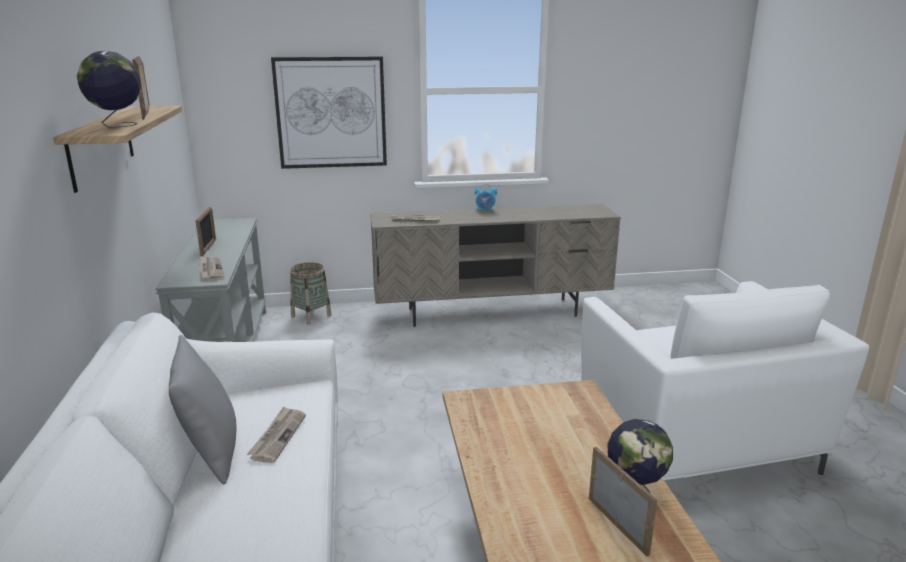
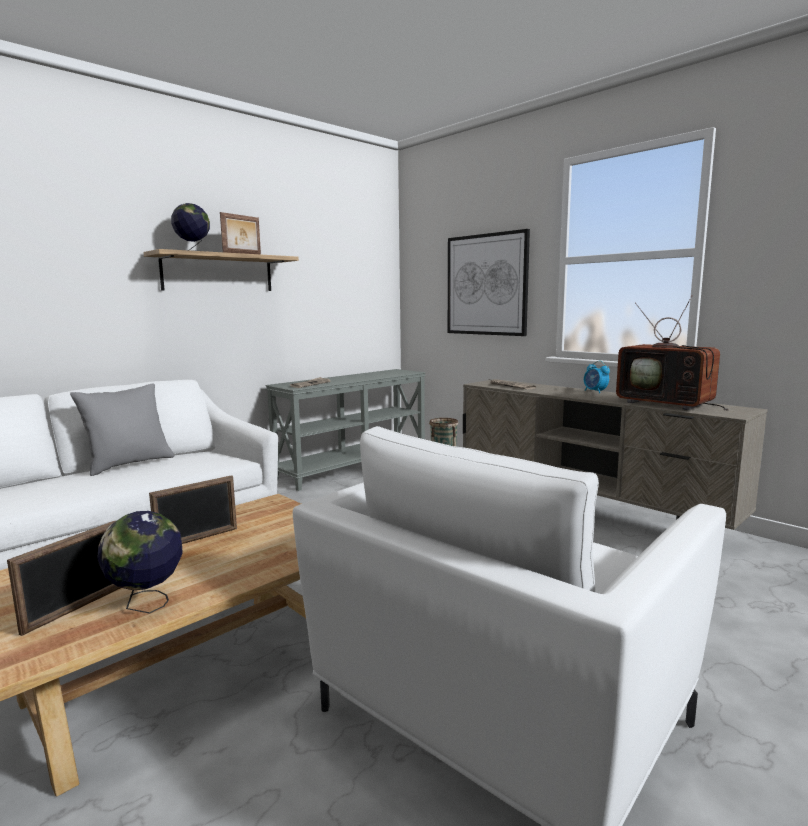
camera: 55 degrees right, 10 degrees down
(208, 248) = (348, 377): picture frame -> picture frame (198, 539)
(278, 436) = (156, 470): newspaper -> none
(557, 213) = (668, 404): none -> television

